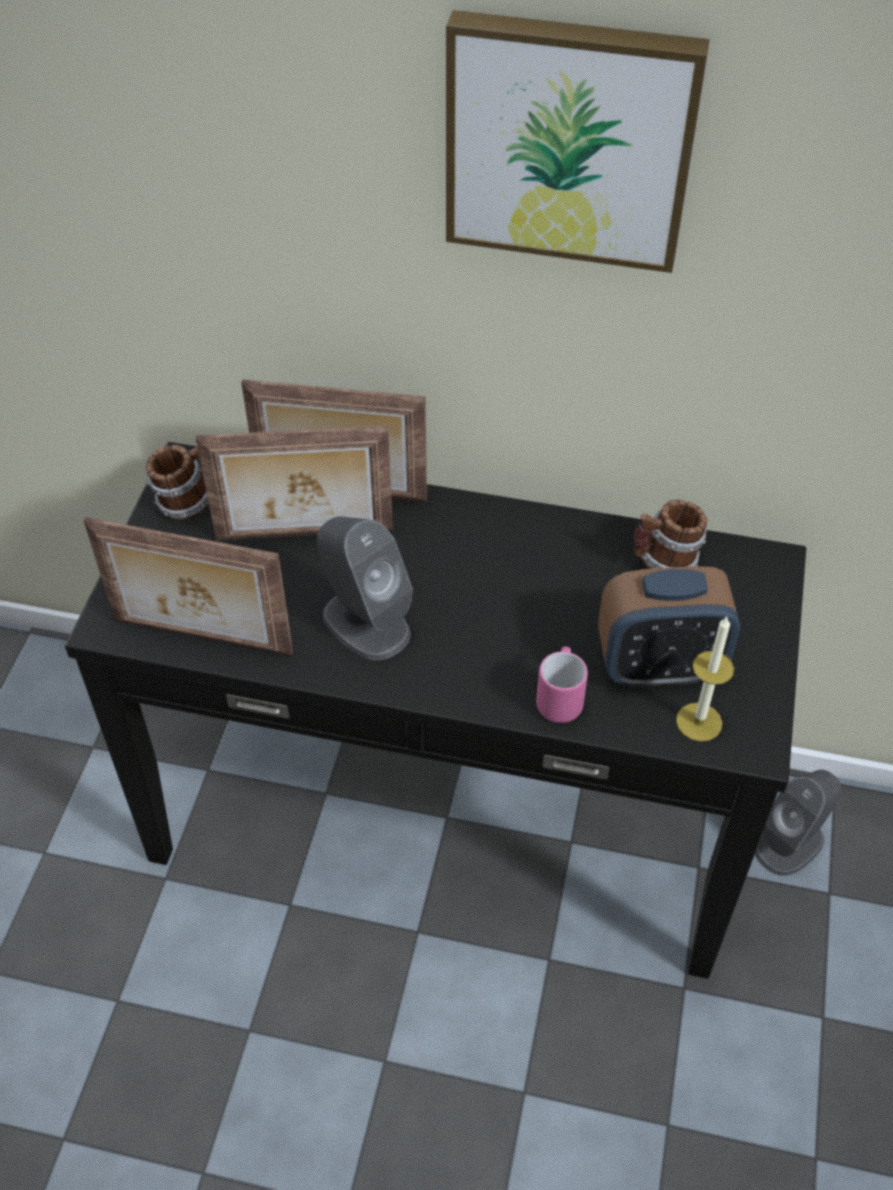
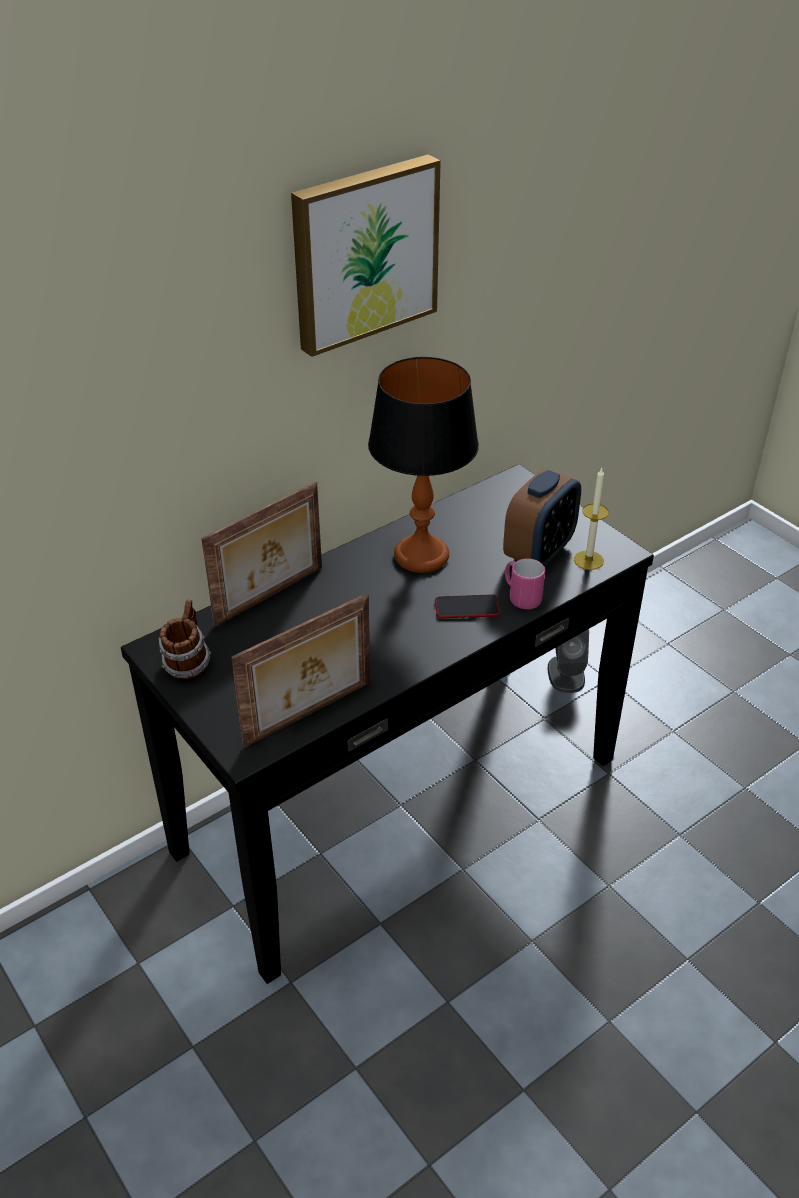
camera: 50 degrees left, 10 degrees down
(304, 536) = (284, 629): picture frame -> none
(365, 623) = (382, 640): grey speaker -> none
(490, 661) = (467, 608): none -> phone
(536, 567) = (422, 555): none -> table lamp
(664, 563) = (474, 511): mug -> none

